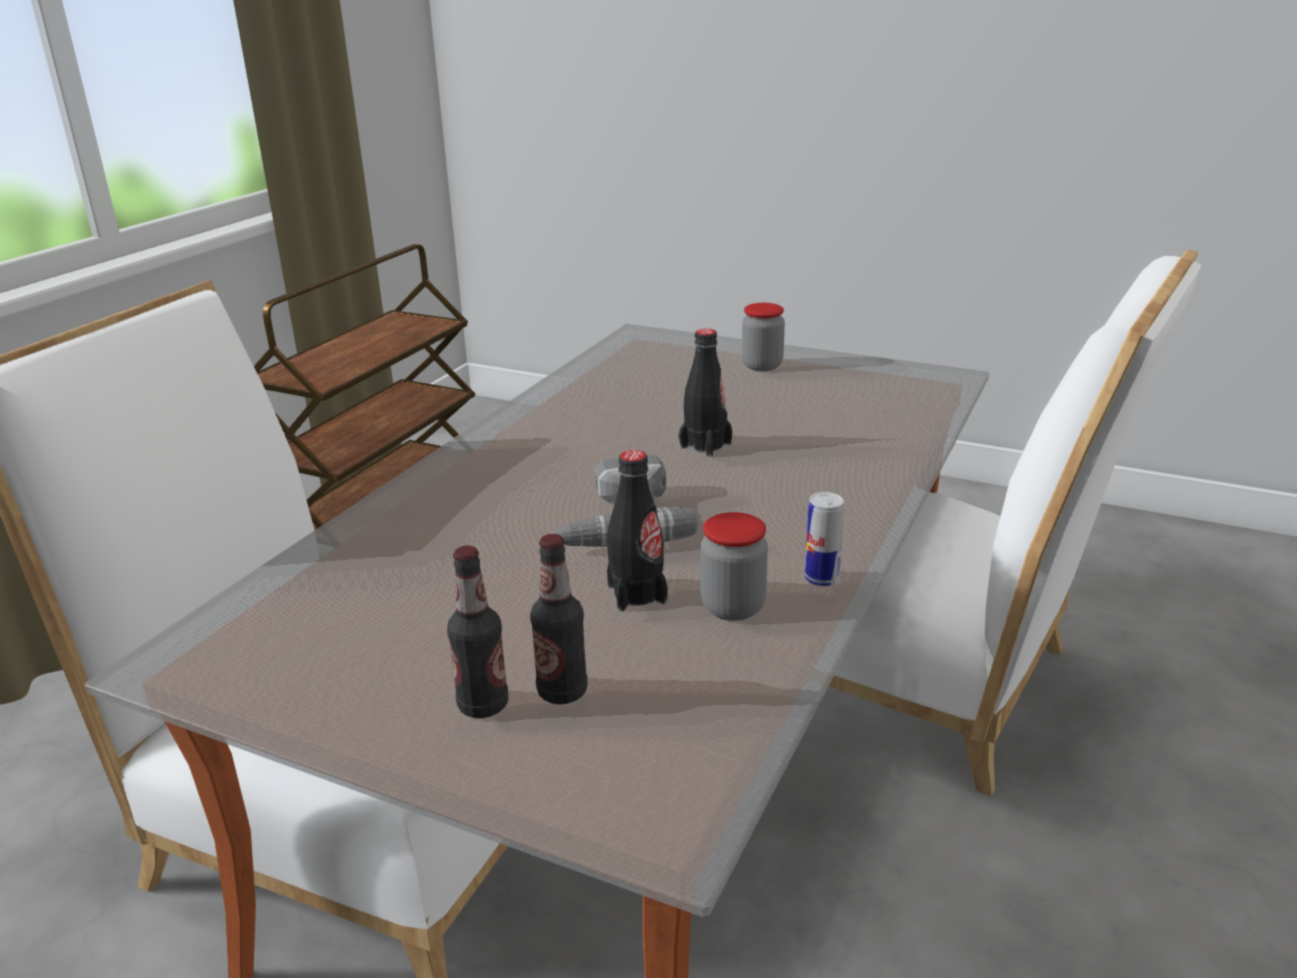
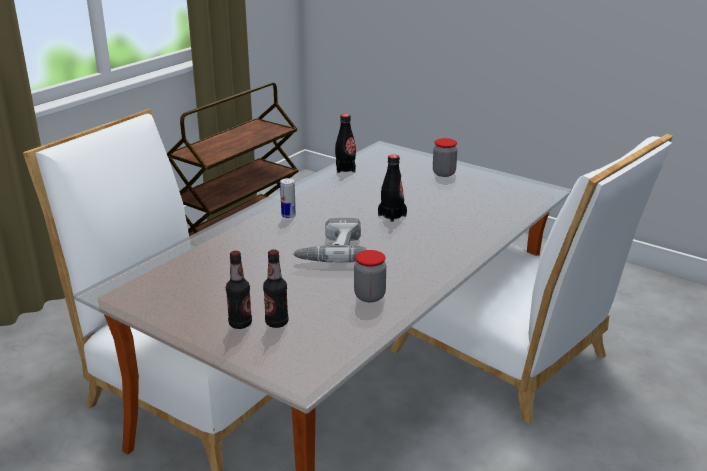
camera: 10 degrees right, 0 degrees up
(637, 594) = (327, 285): black bottle -> black bottle (345, 169)
(821, 579) = (419, 288): can -> can (288, 215)

